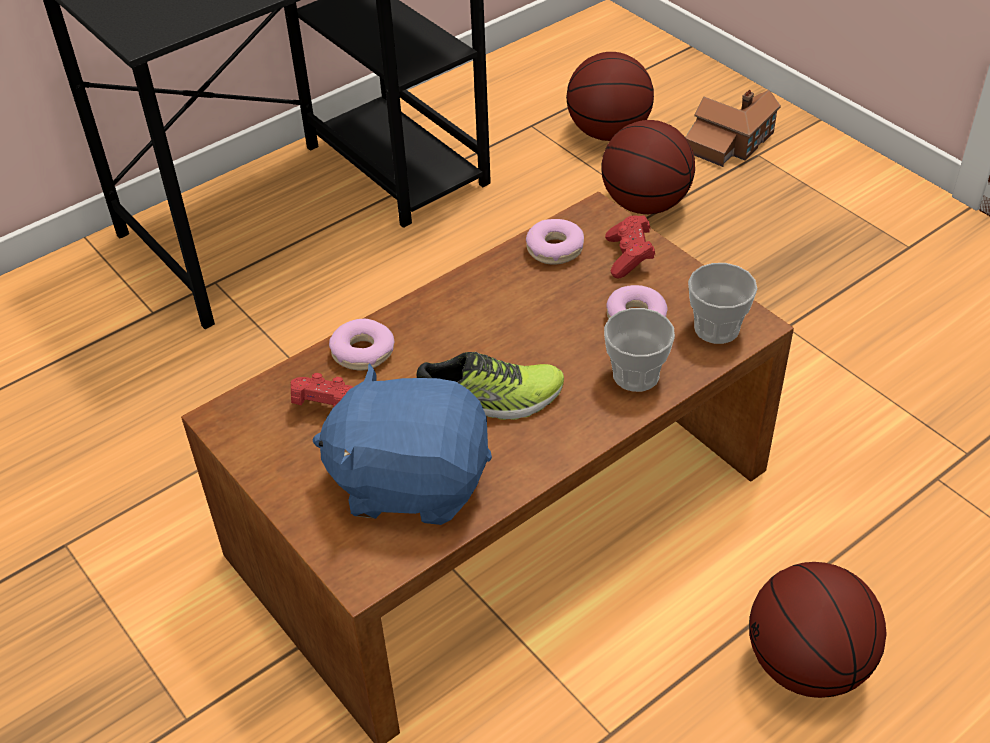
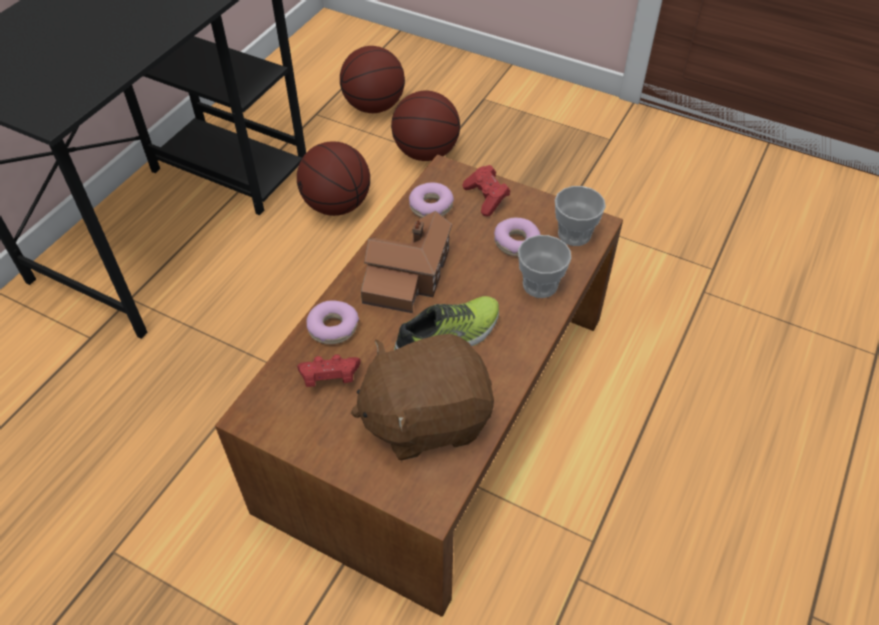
camera: 25 degrees left, 5 degrees up
(410, 481) = (426, 417): blue plush toy -> brown plush toy
(729, 142) = (460, 94): toy house -> toy house (407, 276)
(806, 664) = (689, 445): basketball -> basketball (337, 205)

